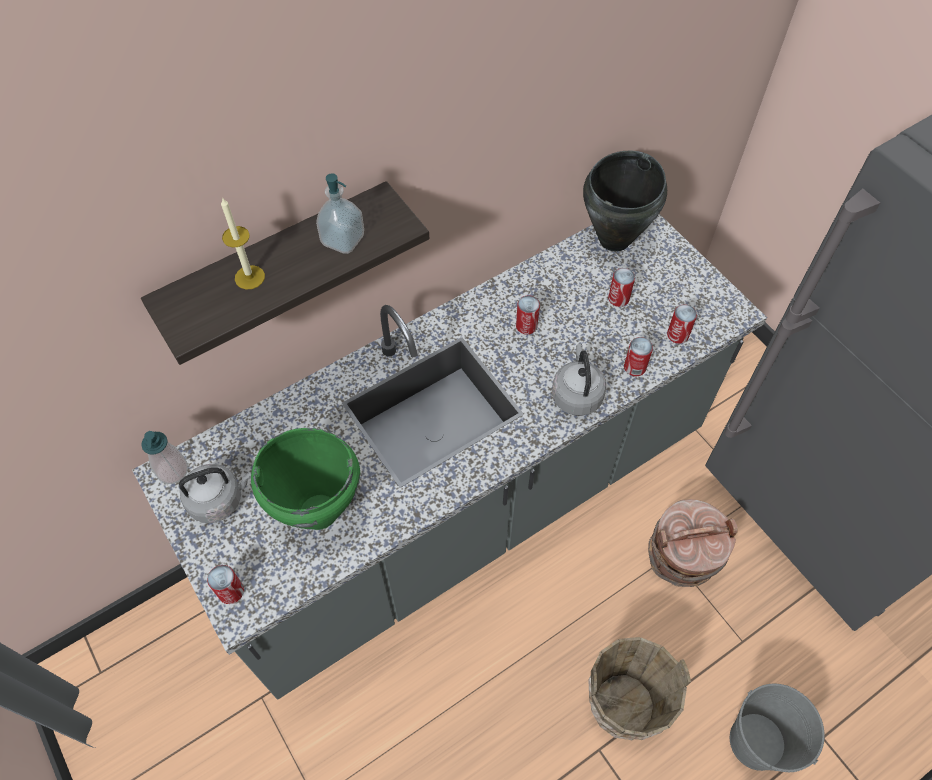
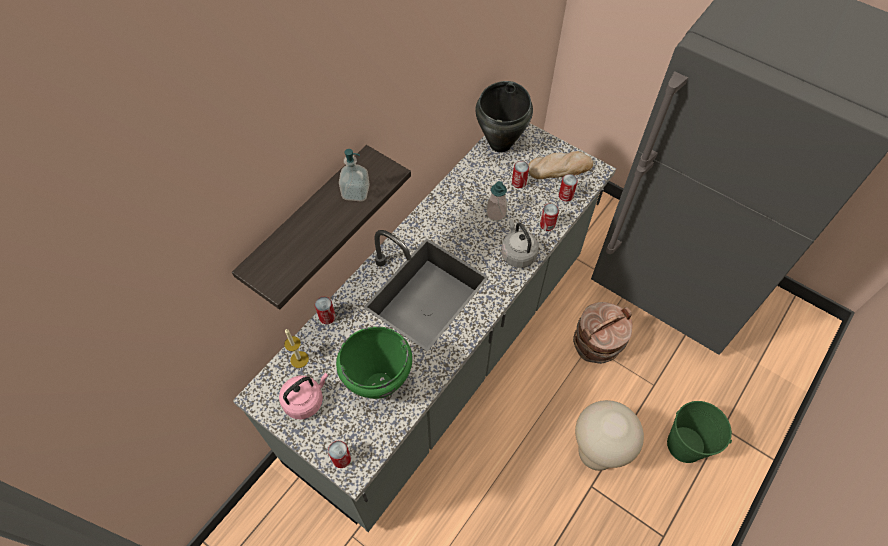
camera: 20 degrees left, 0 degrees up
(173, 470) = (263, 391): soap dispenser -> soap dispenser (496, 213)
(219, 500) = (305, 400): grey kettle -> pink kettle
(249, 277) = (303, 235): candle -> candle (299, 359)
(526, 326) = (466, 218): can -> can (327, 317)
(623, 706) = (596, 453): brown bucket -> beige stool
(685, 294) = (560, 167): none -> bread
(756, 741) = (685, 444): grey bucket -> green bucket

